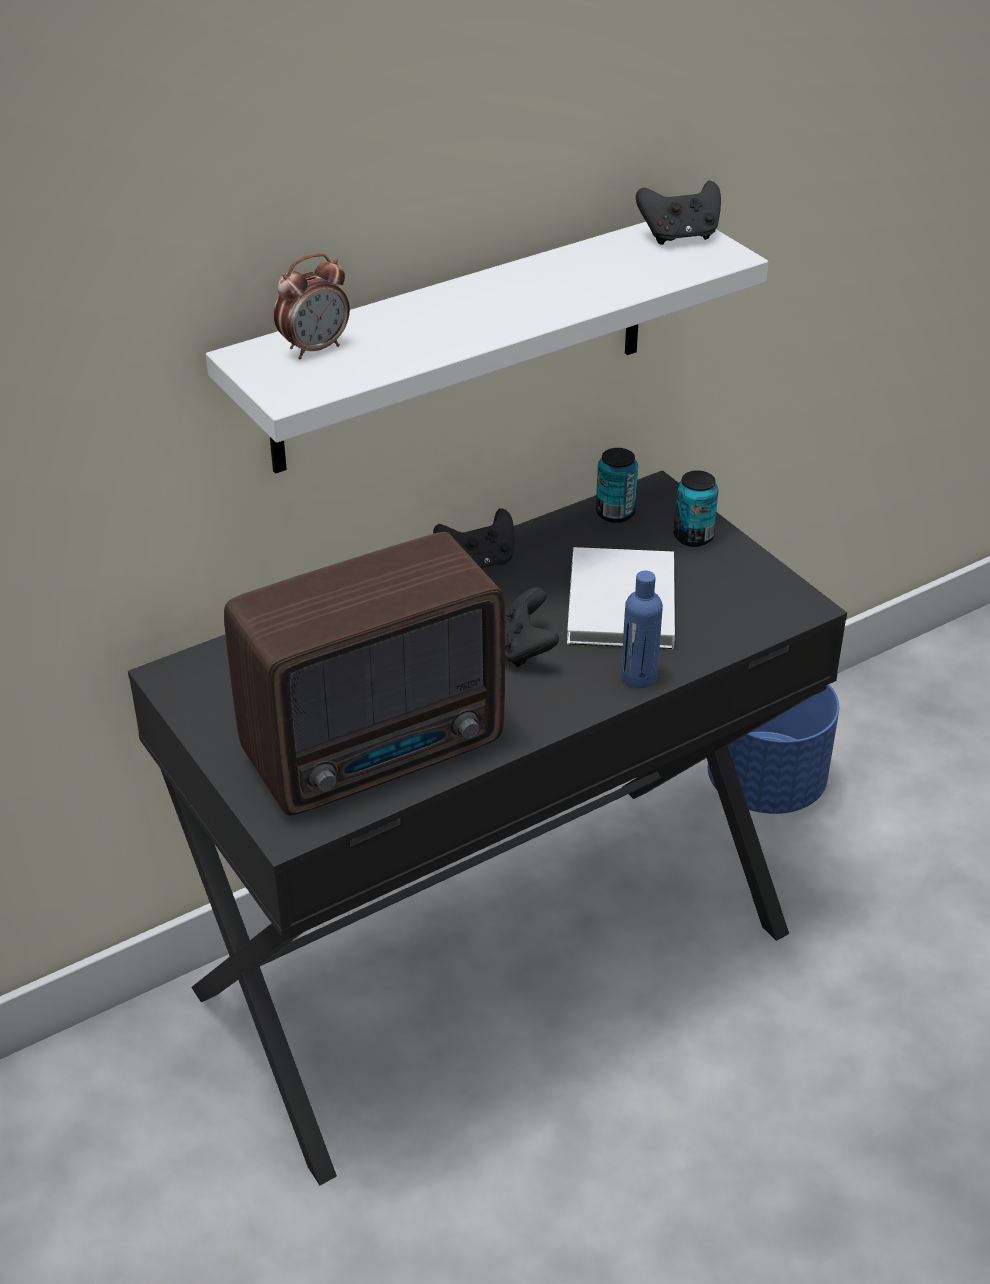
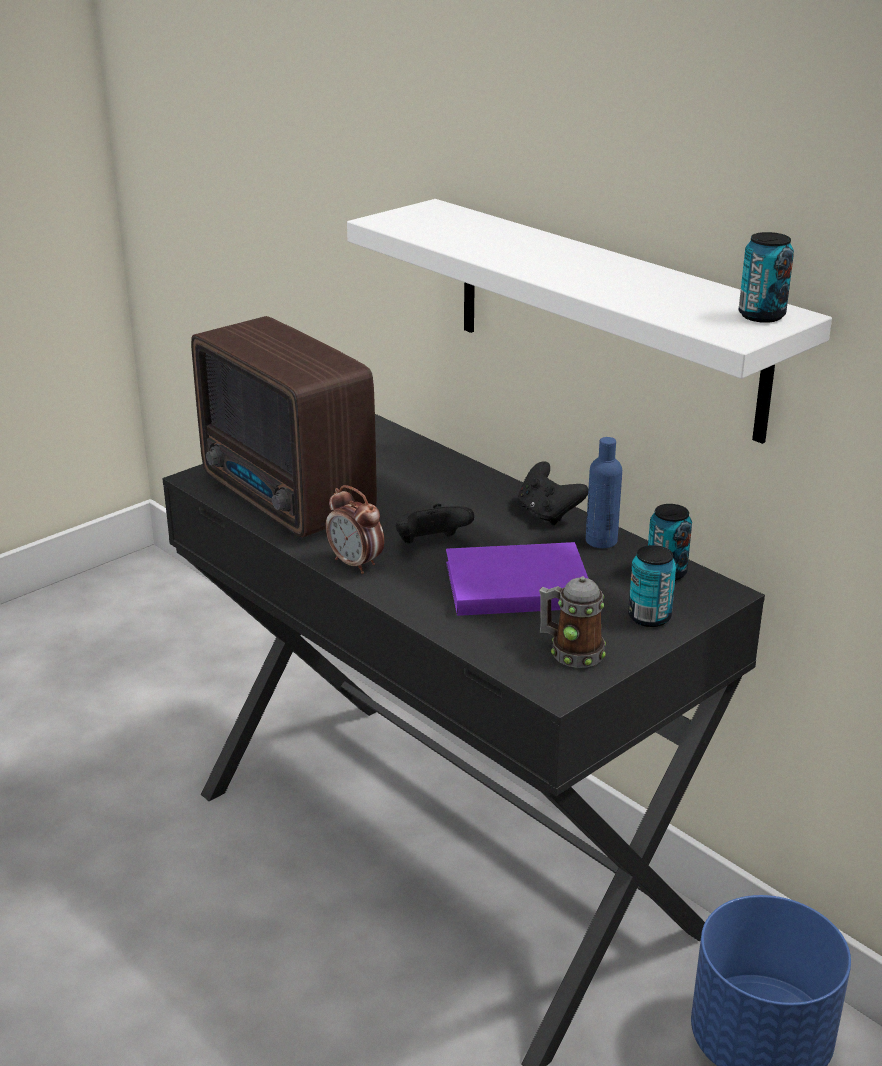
camera: 80 degrees right, 10 degrees down
(315, 348) = (454, 220): alarm clock -> alarm clock (356, 564)
(619, 606) = (513, 584): white book -> purple book
(639, 677) = (409, 600): blue bottle -> blue bottle (601, 541)
(679, 236) = (761, 315): black game controller -> can
(747, 590) = (571, 652): none -> mug

